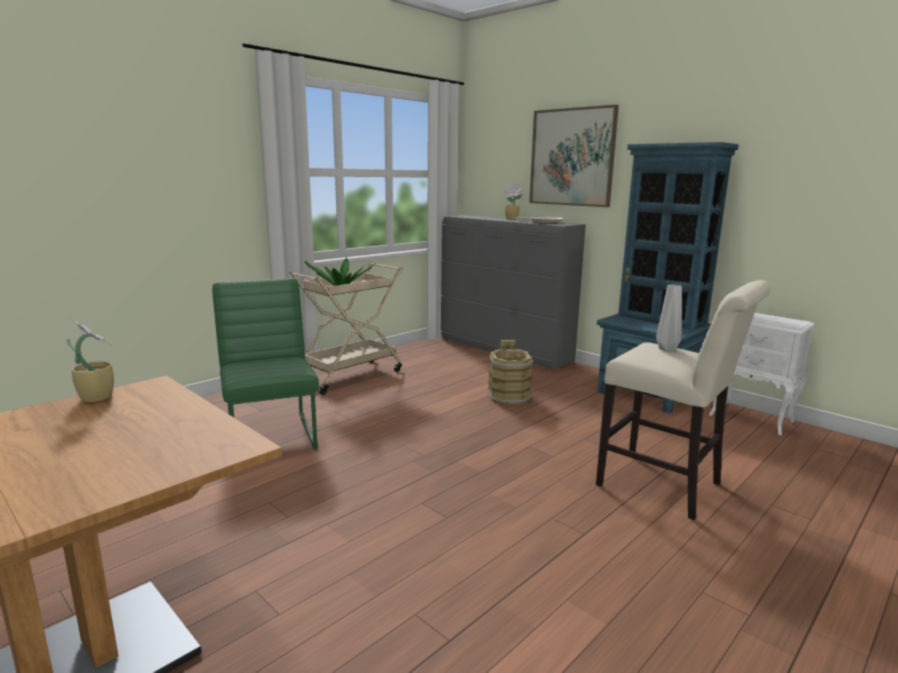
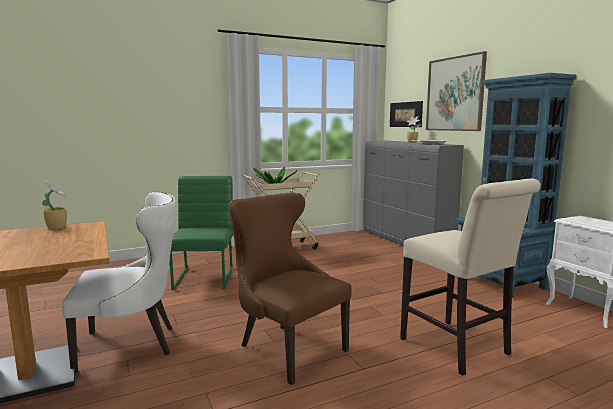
camera: 20 degrees right, 5 degrees down
(242, 564) = (131, 345): none -> white chair
(473, 524) = (287, 348): none -> brown chair
(496, 180) = (405, 114): none -> picture
(509, 396) = (382, 272): brown bucket -> none
(665, 349) = (457, 233): grey vase -> none

